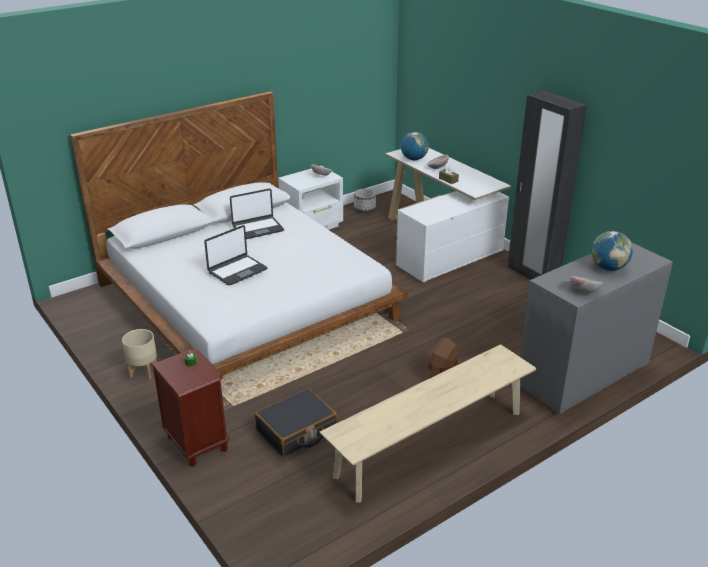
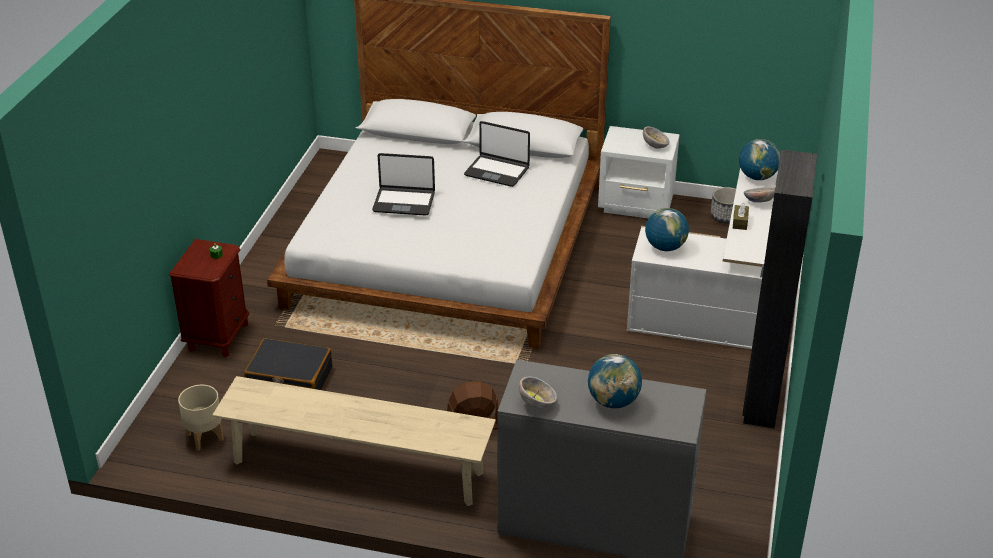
camera: 50 degrees right, 5 degrees up
(143, 371) = (276, 255): beige planter -> beige planter (204, 437)
(428, 212) = (665, 247): none -> globe

